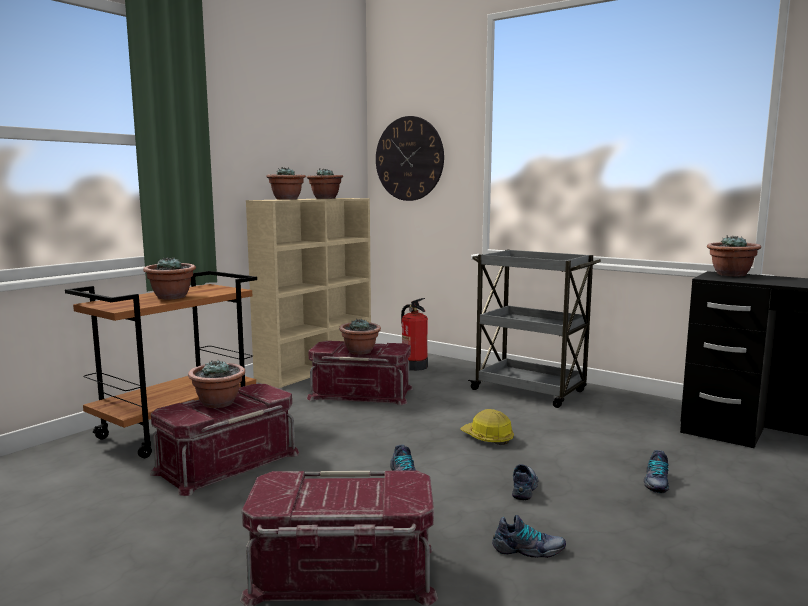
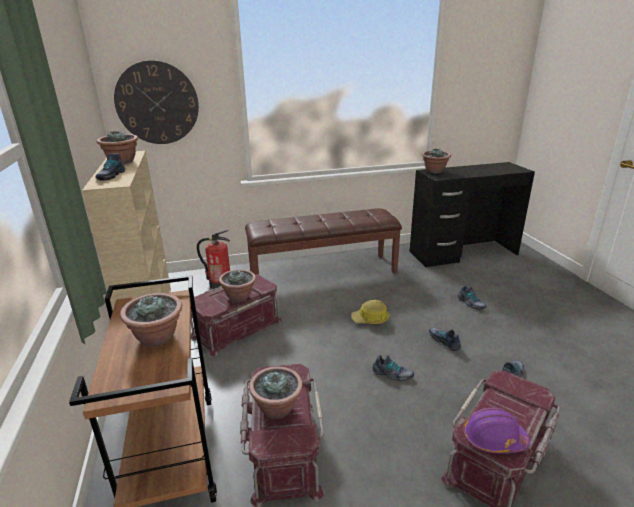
camera: 50 degrees left, 15 degrees up
(280, 492) = (493, 439): none -> purple hard hat
(287, 199) = (110, 176): potted plant -> shoe
(530, 391) = (323, 272): grey cart -> brown bench

